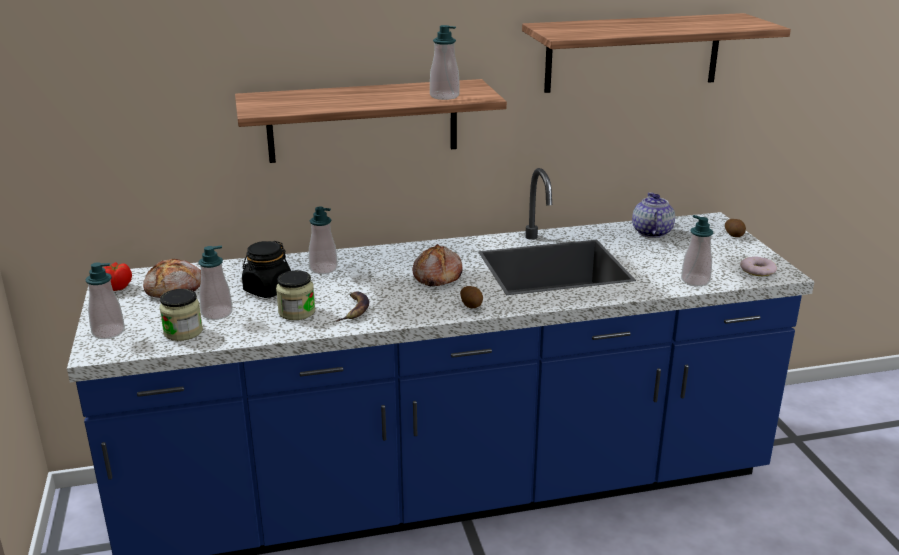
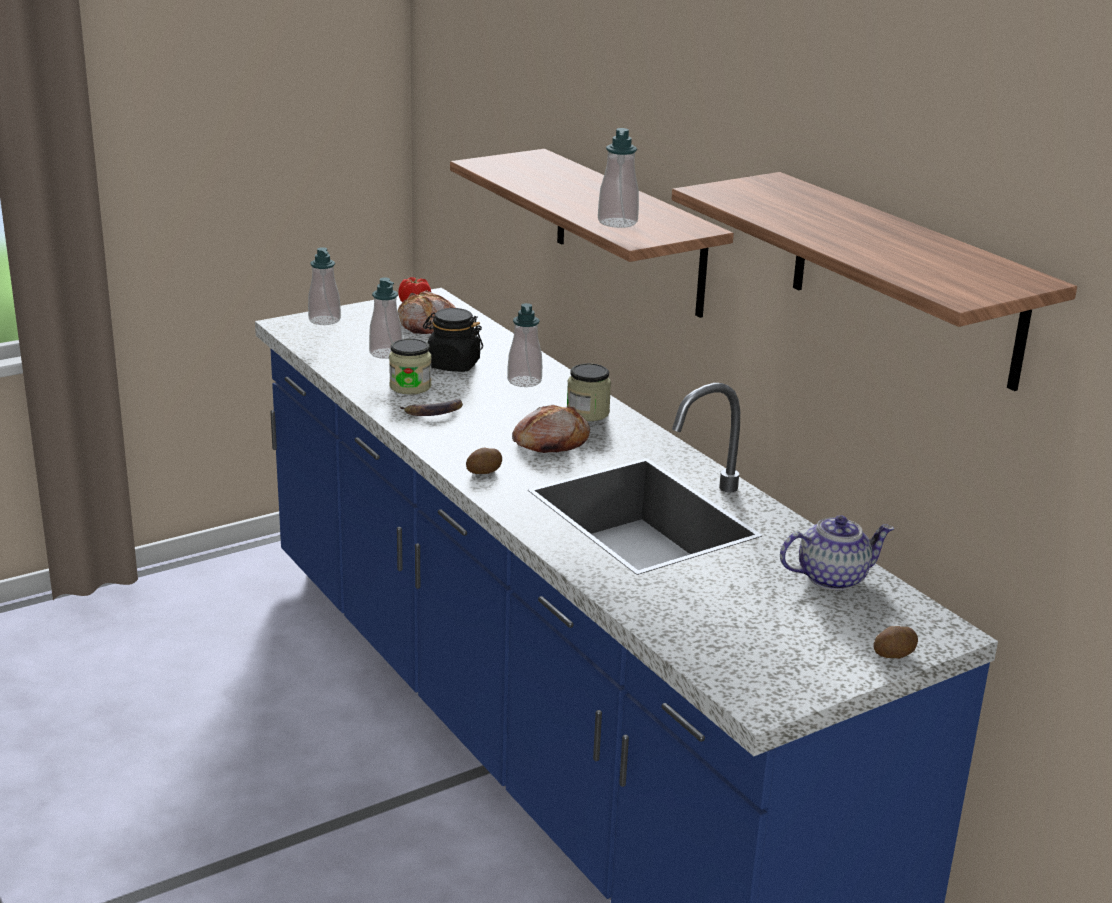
camera: 70 degrees right, 0 degrees up
(183, 332) = (340, 347): jar -> jar (587, 412)
(695, 281) = (670, 621): soap dispenser -> none
(757, 270) = (756, 677): donut -> none

